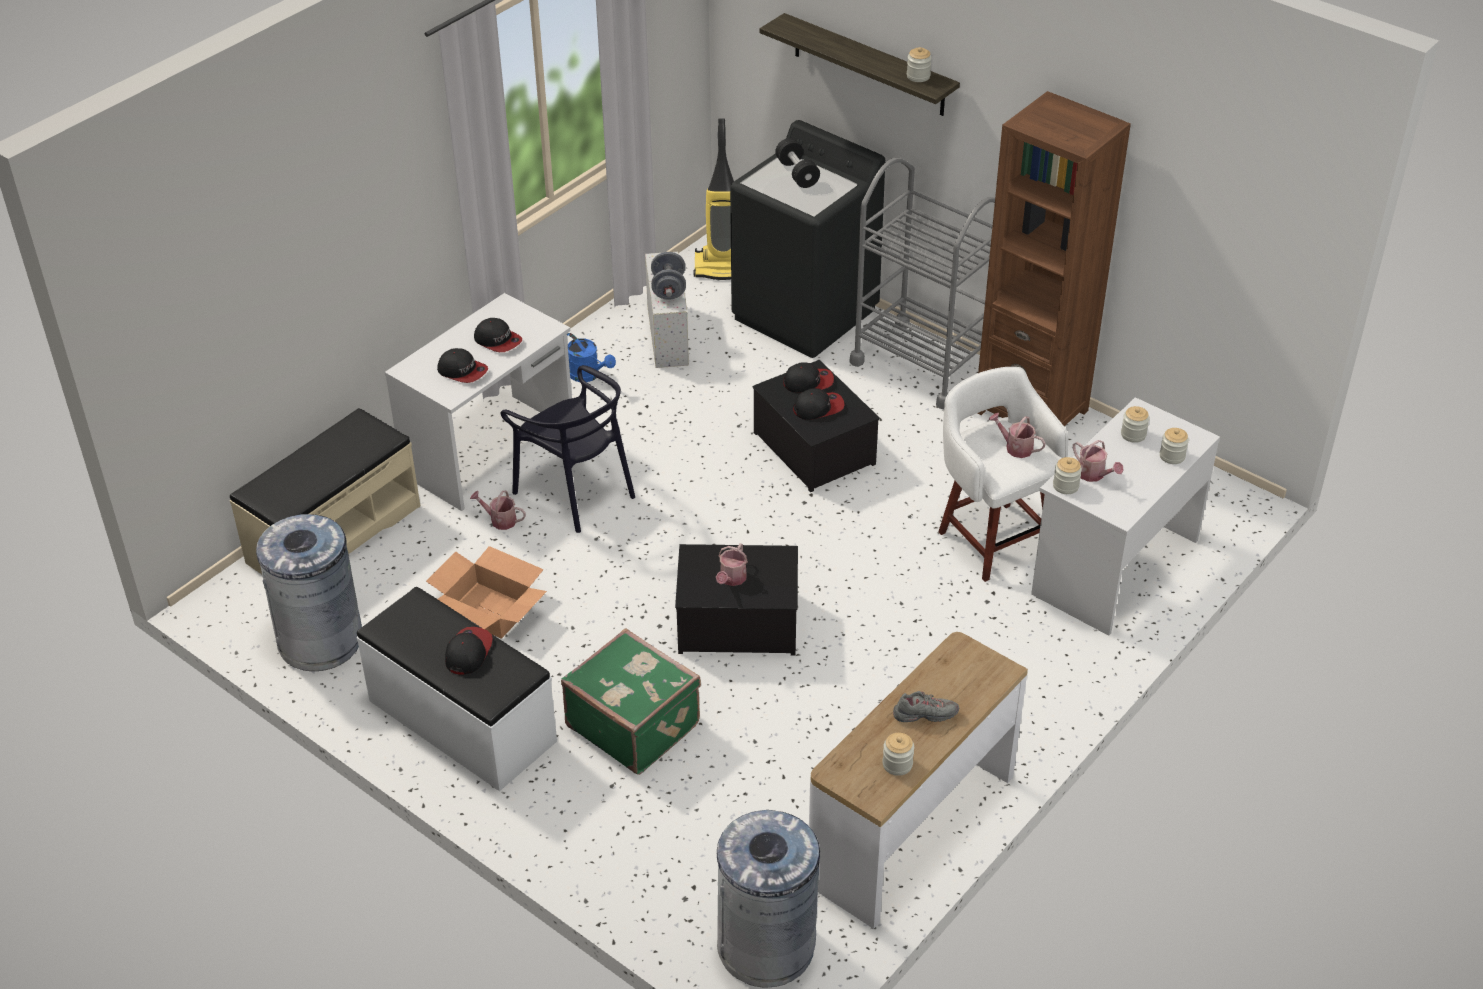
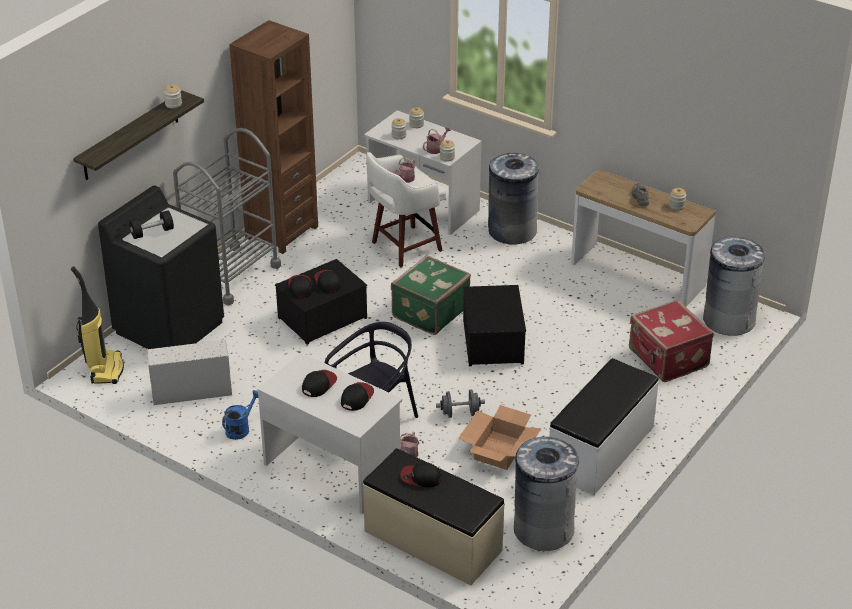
camera: 95 degrees left, 5 degrees down
(468, 652) = (605, 391): cap -> cap (420, 478)
(634, 724) = (586, 377): green suitcase -> green suitcase (429, 312)
(665, 836) = (667, 359): none -> red suitcase
(668, 289) = (197, 350): grey dumbbell -> grey dumbbell (460, 413)
(731, 579) = (498, 310): watering can -> none
(1046, 672) = (512, 231): none -> grey trash can

